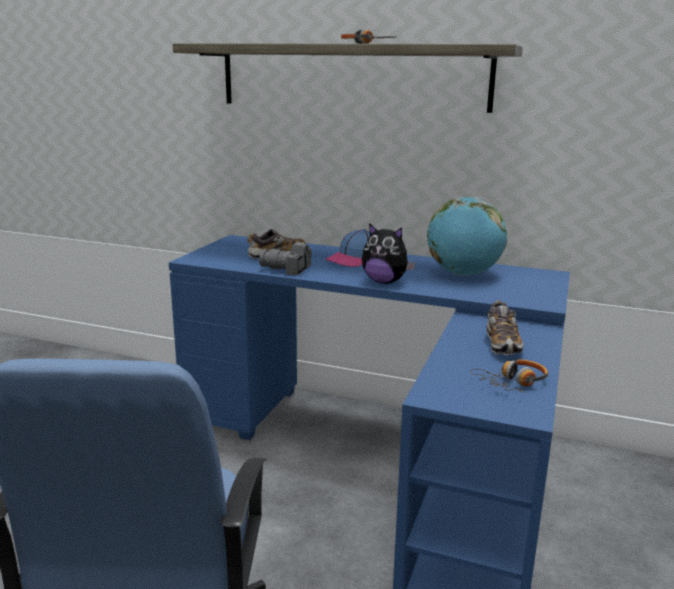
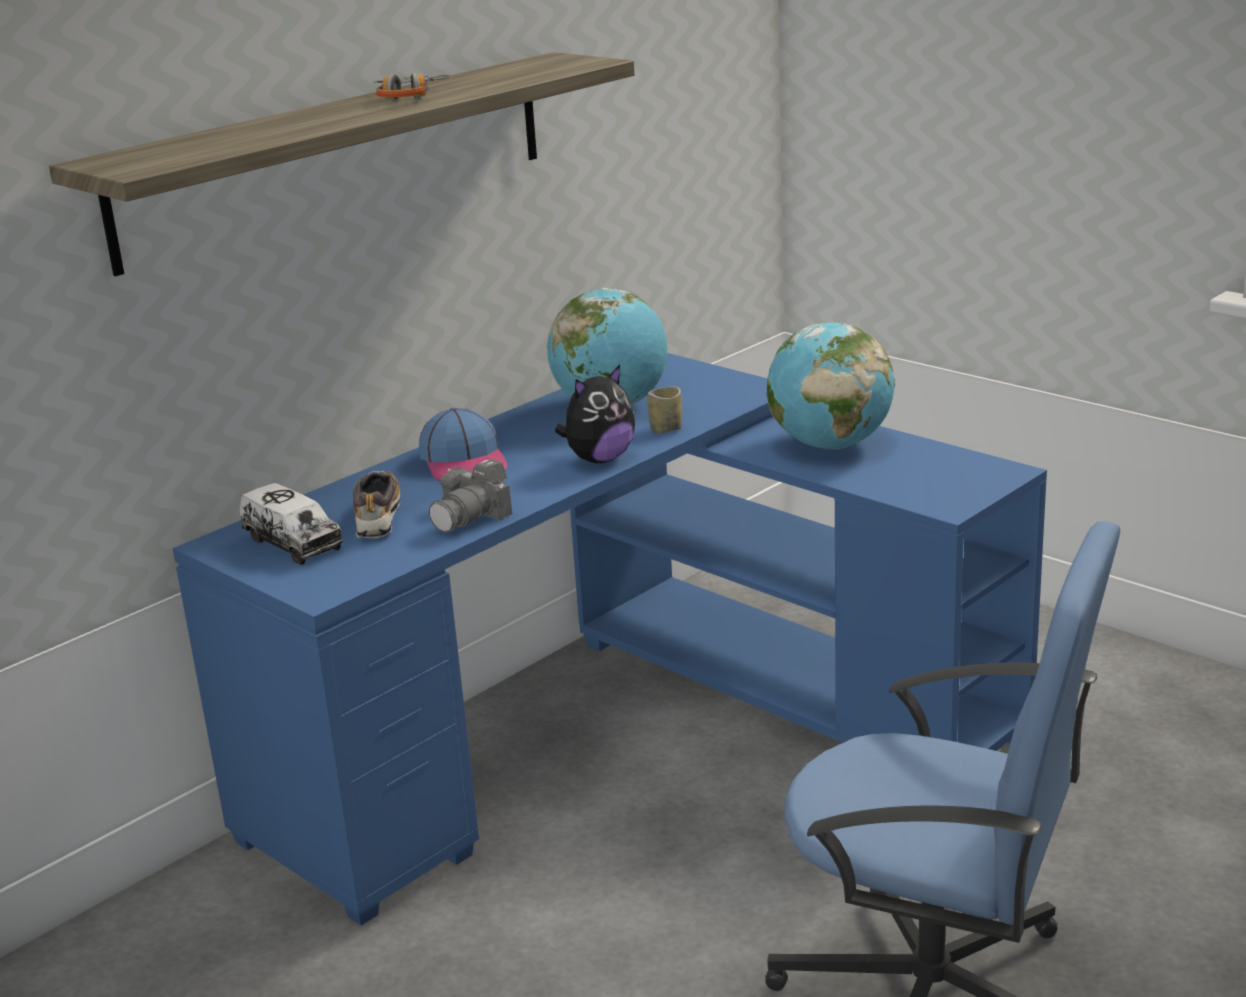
camera: 65 degrees left, 5 degrees up
(242, 248) = (293, 542): none -> toy truck
(445, 289) = (666, 429): none -> cup
(502, 344) = (830, 445): shoe -> globe
(512, 382) = (935, 462): headphones -> none

